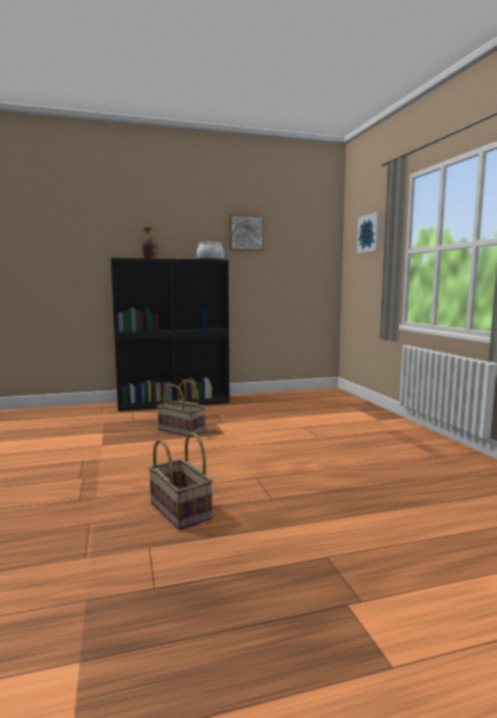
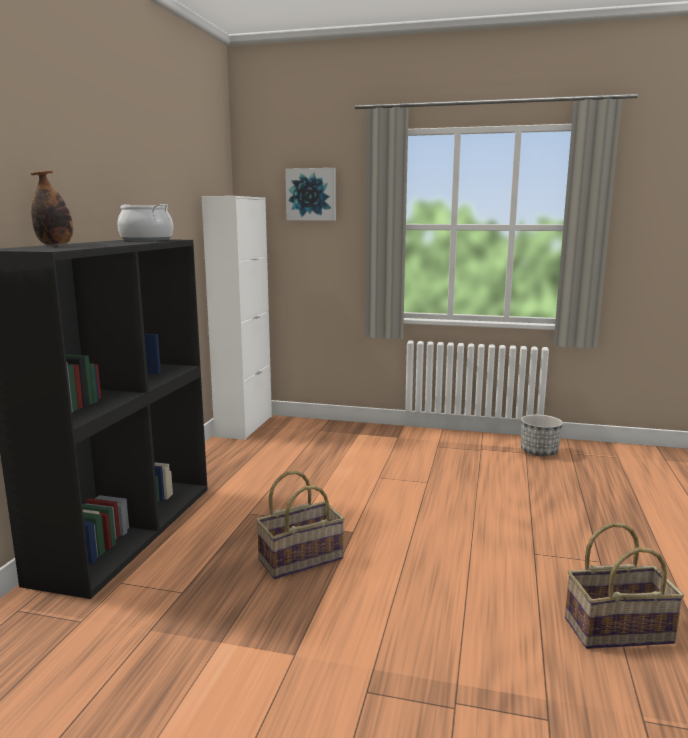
camera: 60 degrees left, 5 degrees up
(246, 233) = (154, 183): picture -> none
(318, 391) = (244, 426): none -> white cabinet
(449, 460) = (539, 452): none -> planter

